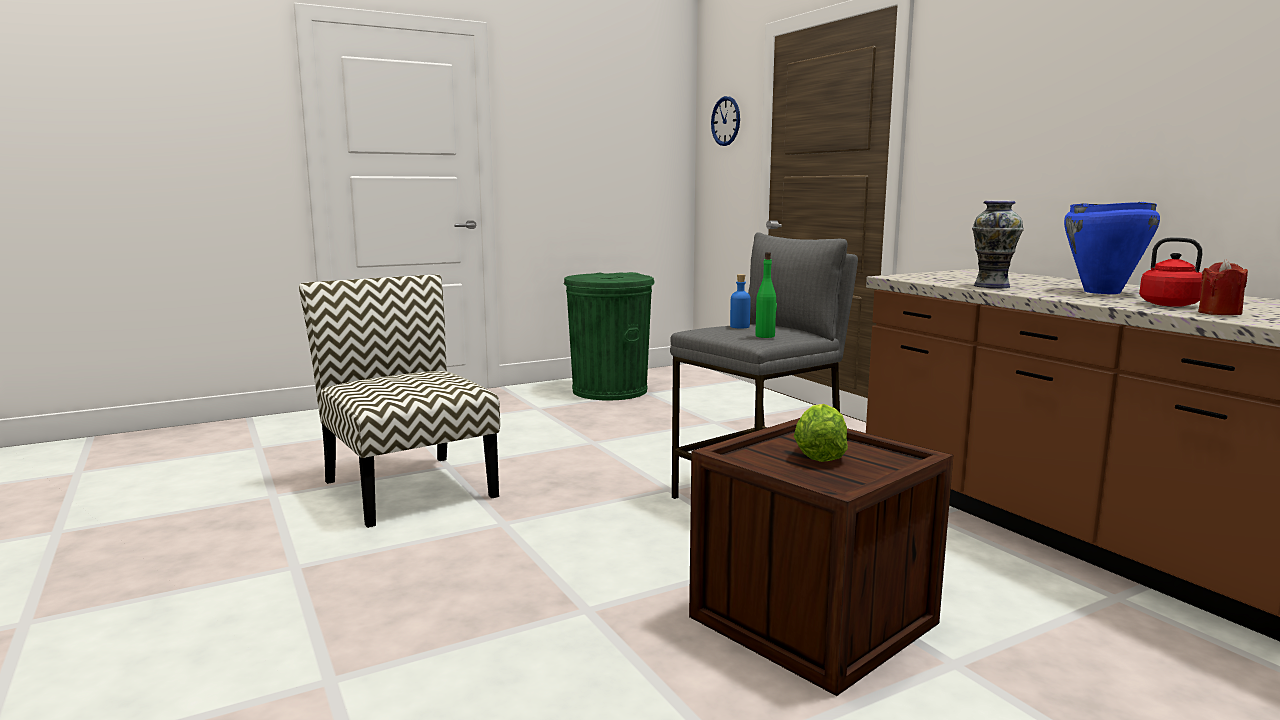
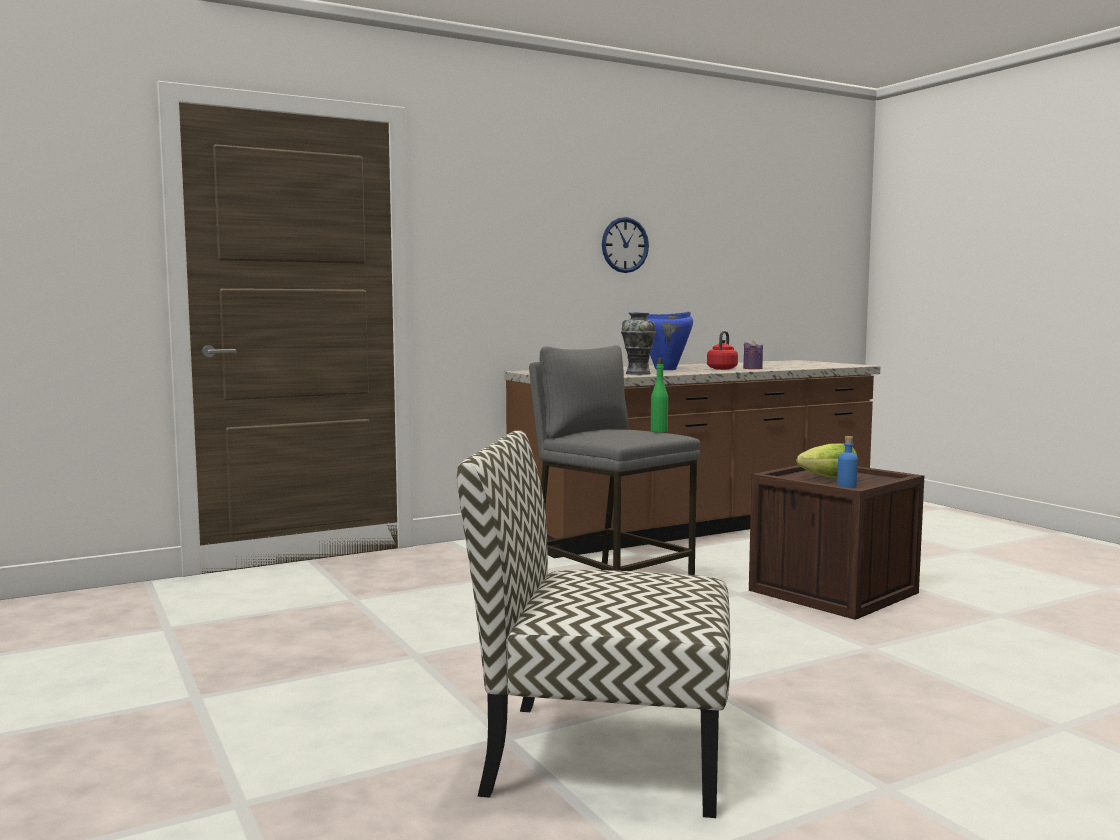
camera: 90 degrees left, 5 degrees down
(408, 488) = (601, 756): chair -> chair turned 45 degrees clockwise
(609, 391) = (125, 650): green trash can -> none
(726, 121) = (63, 200): wall clock -> wall clock (624, 245)
(739, 326) = (610, 433): blue bottle -> blue bottle (846, 486)
(1219, 313) = (752, 368): red candle -> purple candle

